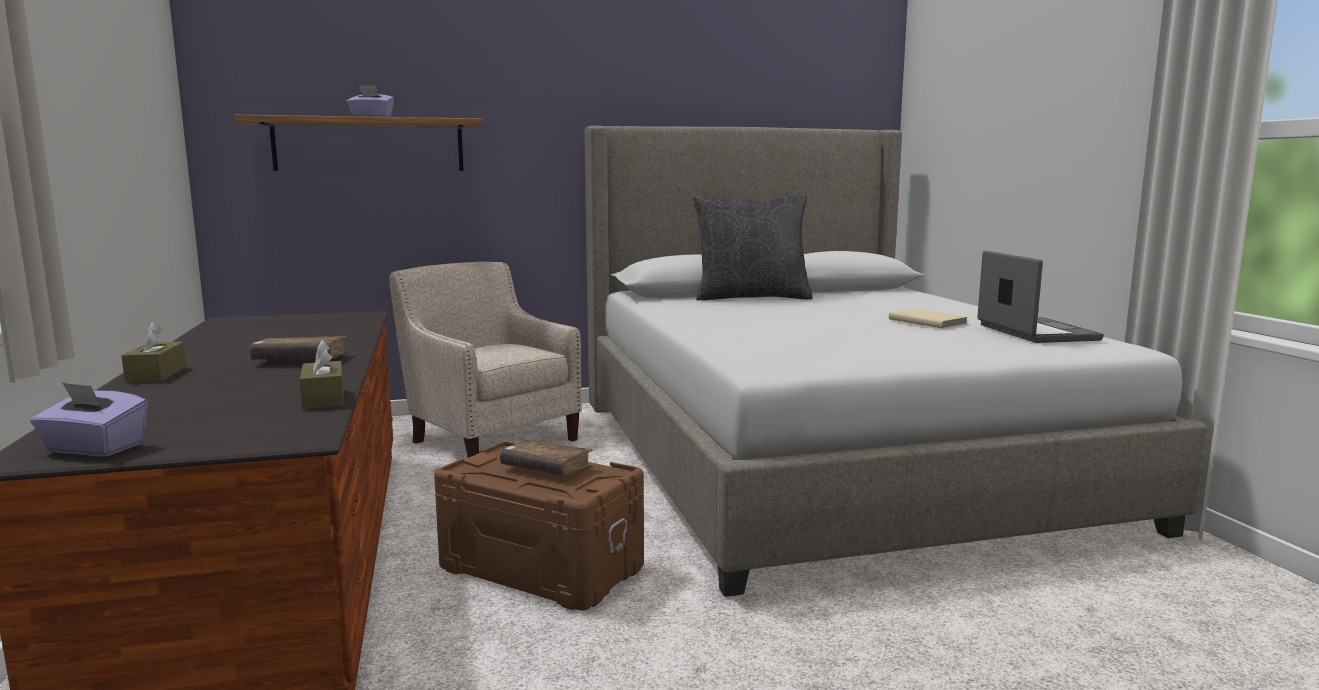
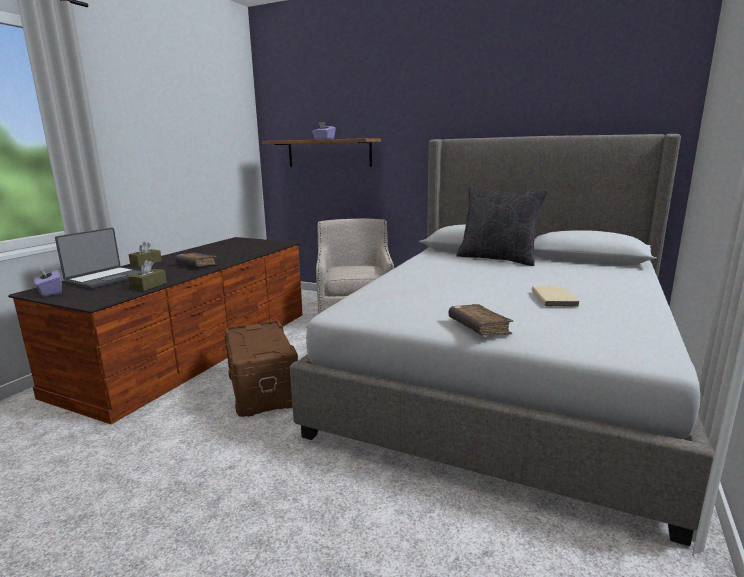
camera: 40 degrees right, 5 degrees up
(546, 469) = (264, 340): brown book -> brown book (478, 328)
(1034, 332) = (608, 326): laptop -> laptop (105, 279)

